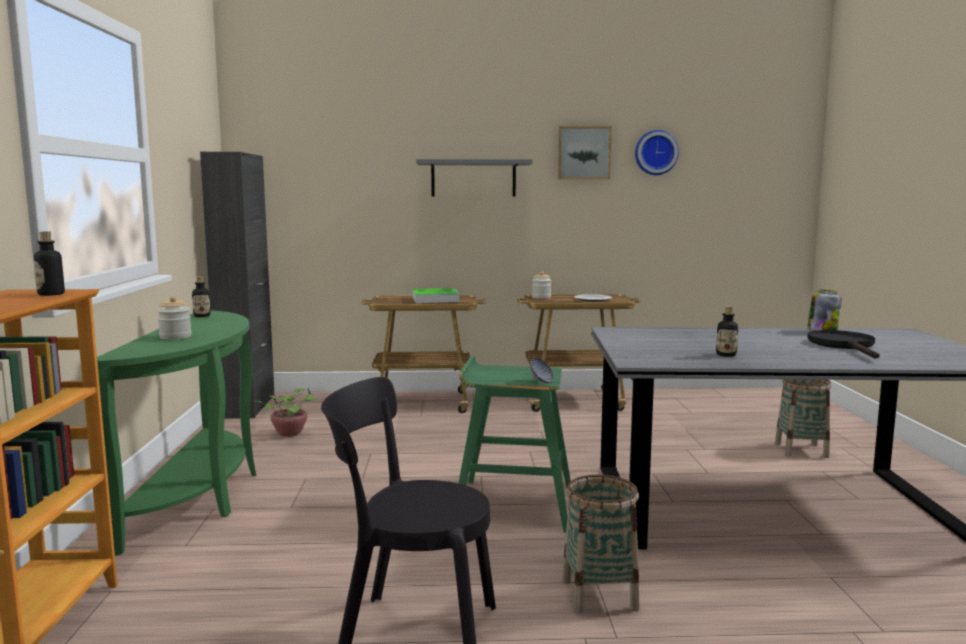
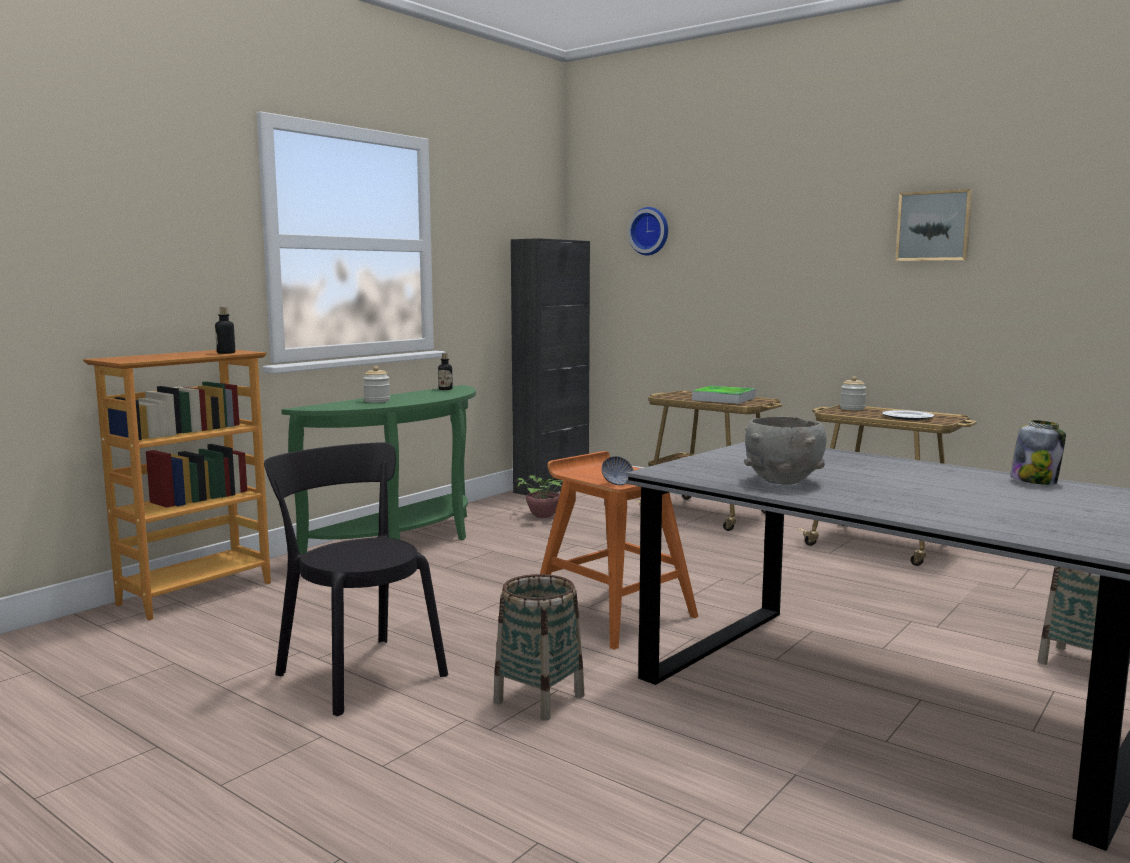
camera: 40 degrees right, 0 degrees up
(473, 178) = (795, 261): grey shelf -> none
(512, 504) = (612, 614): green stool -> orange stool
(655, 152) = (1039, 222): wall clock -> wall clock (650, 231)
(726, 355) = (783, 481): bottle -> grey bowl
(844, 346) = (985, 498): black frying pan -> none

